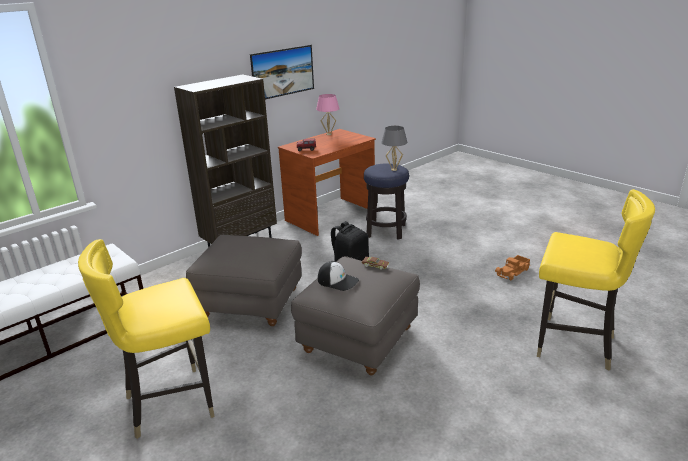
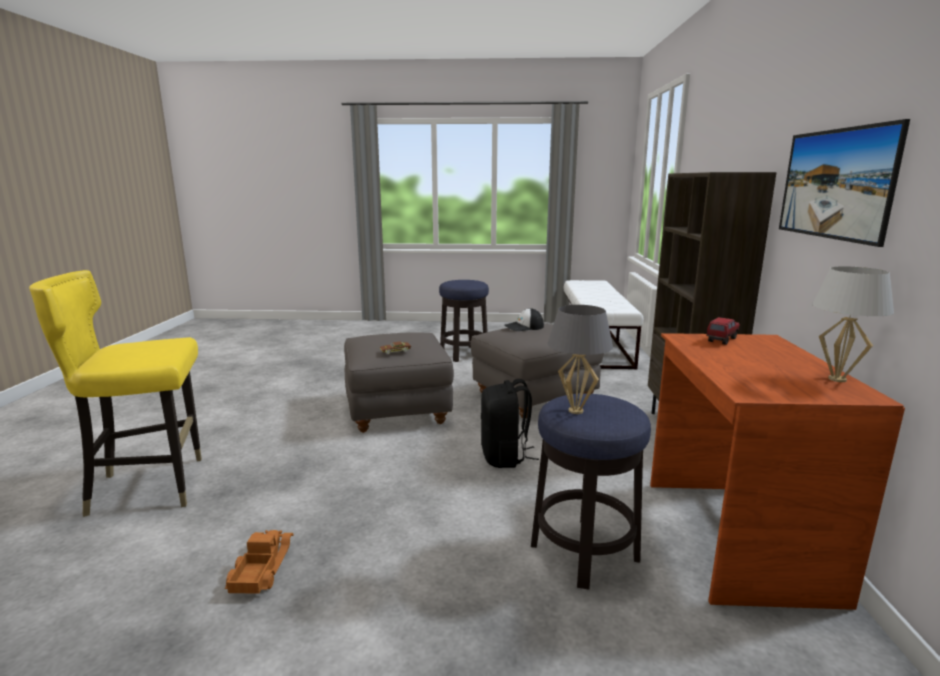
camera: 135 degrees right, 10 degrees down
(171, 403) = (464, 354): yellow chair -> stool
(329, 134) = (837, 379): pink table lamp -> white table lamp
(338, 281) = (408, 335): cap -> cap (524, 327)

